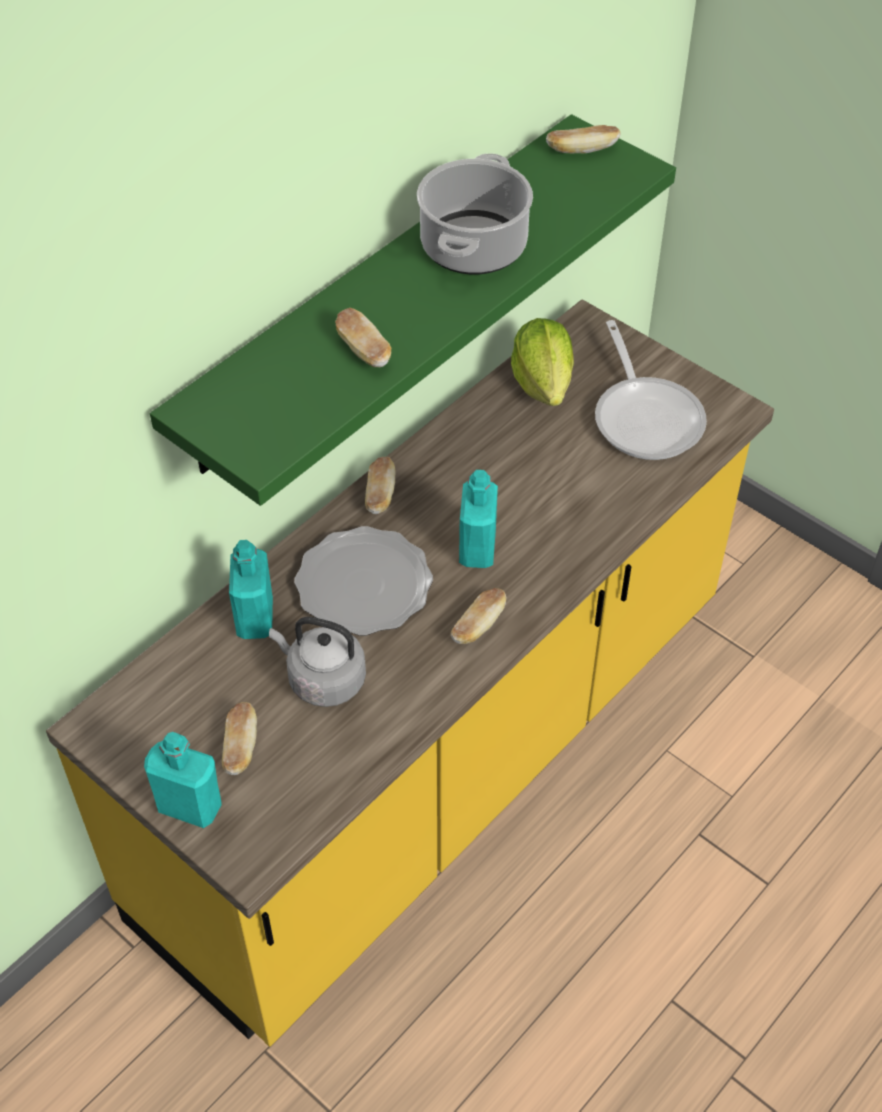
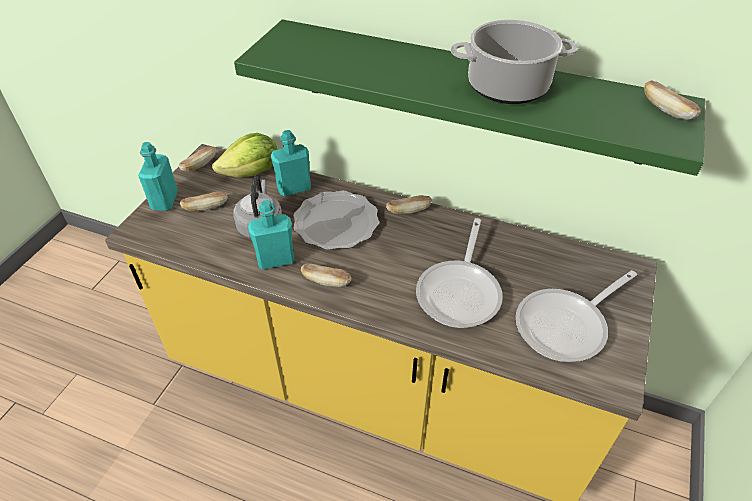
camera: 70 degrees right, 5 degrees down
(363, 351) = (372, 68): bread -> bread (199, 165)
(477, 549) = (389, 265): turquoise bottle -> turquoise bottle (276, 260)
(543, 383) = (556, 260): lettuce -> lettuce (252, 173)
(556, 492) = (460, 292): none -> frying pan

